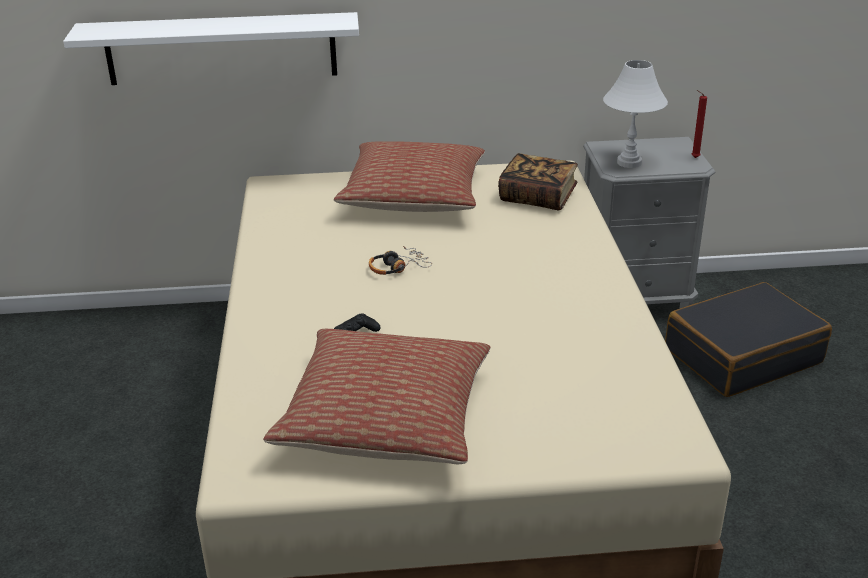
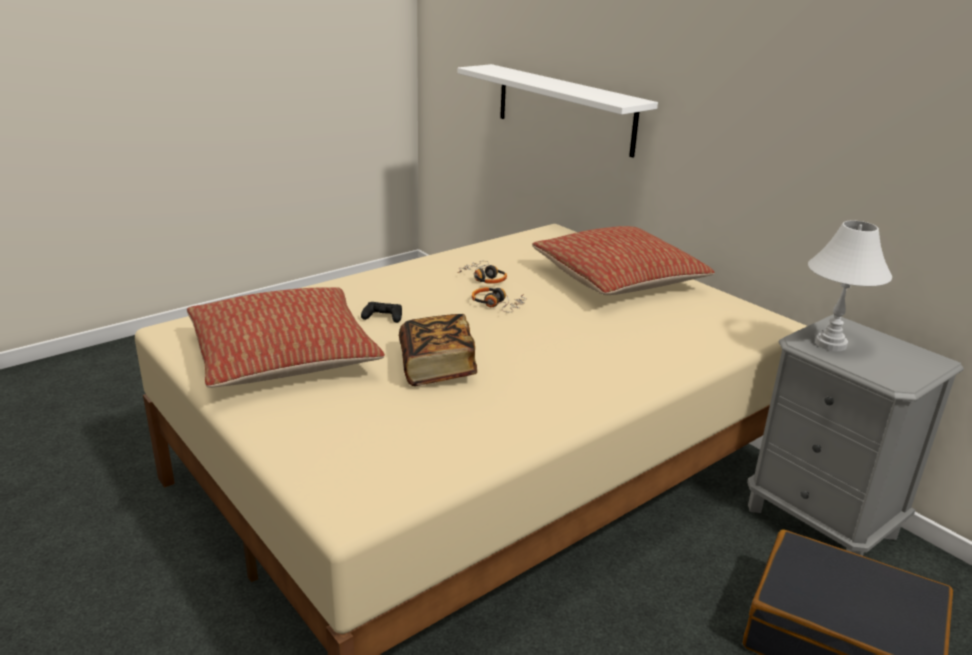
camera: 55 degrees right, 5 degrees down
(332, 255) = (483, 278): none -> headphones
(537, 197) = (705, 328): book -> book (437, 367)
(693, 158) = (914, 376): red candle -> none

